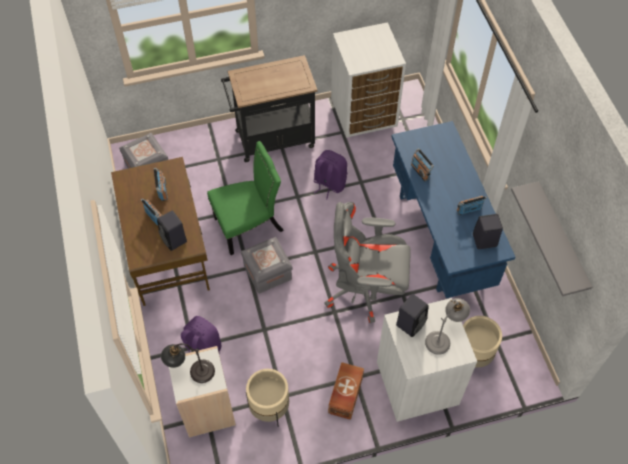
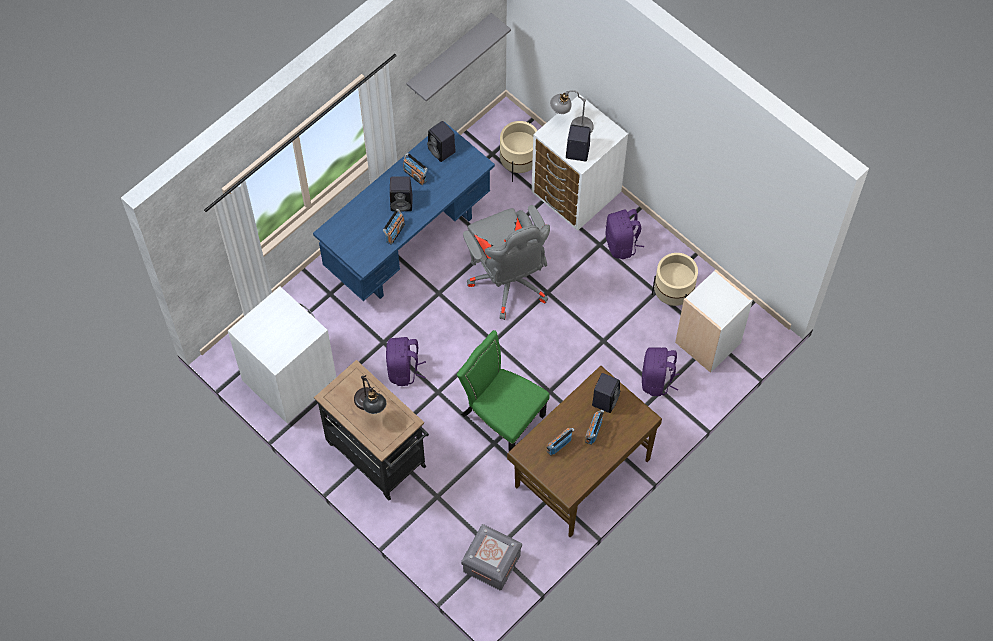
camera: 120 degrees left, 5 degrees up
(191, 371) = (719, 305): grey table lamp -> grey table lamp (371, 407)
(267, 272) = (542, 371): grey storage box -> none
(344, 395) = (621, 244): brown storage box -> purple backpack
(446, 189) = (402, 202): none -> black speaker

